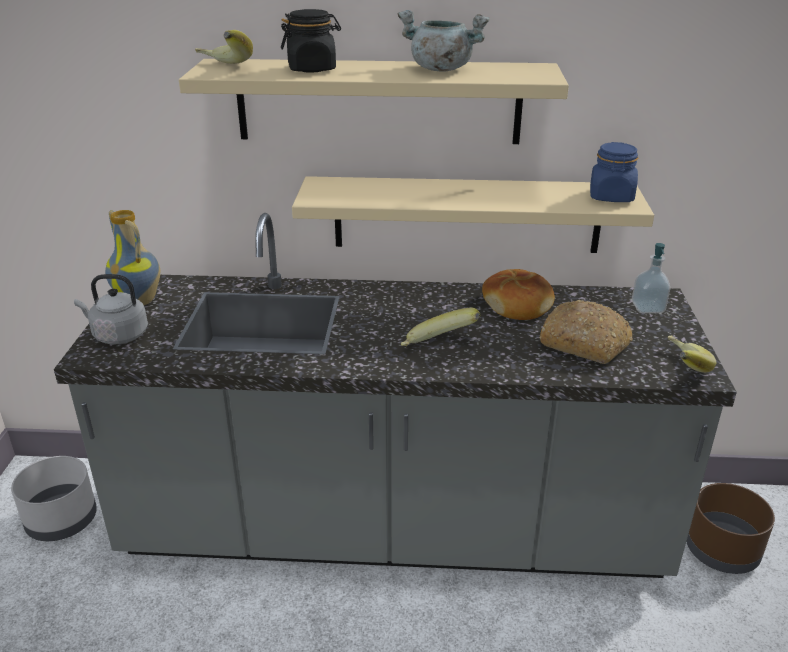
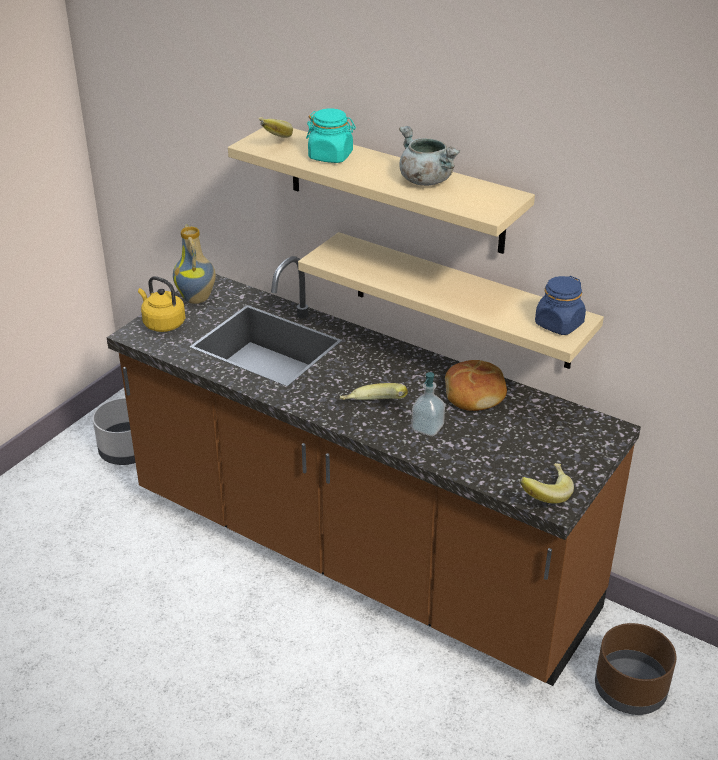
camera: 30 degrees right, 5 degrees up
(118, 335) = (162, 323): grey kettle -> yellow kettle
(312, 69) = (331, 156): black jar -> turquoise jar
(393, 531) = (358, 555): grey counter -> brown counter
(585, 343) = (492, 446): bread -> none
(647, 308) = (585, 434): soap dispenser -> soap dispenser (427, 428)

